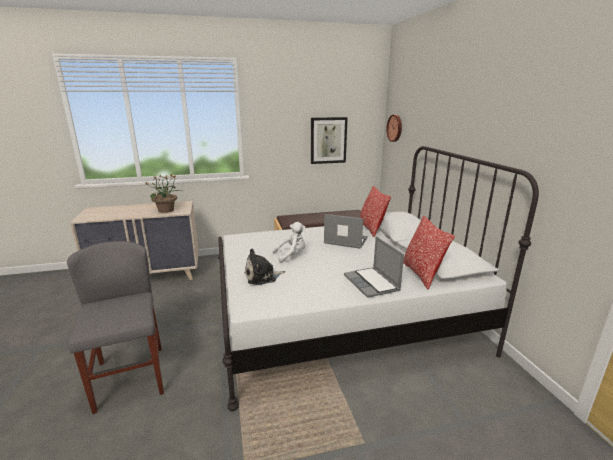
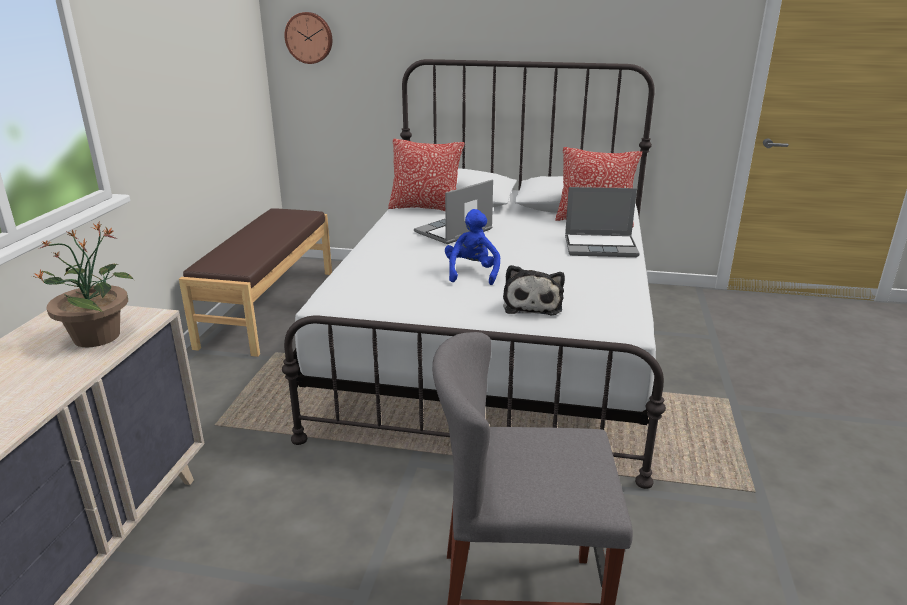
camera: 65 degrees left, 5 degrees up
(291, 256) = (472, 273): white plush toy -> blue plush toy
(328, 140) = (212, 78): picture -> none

